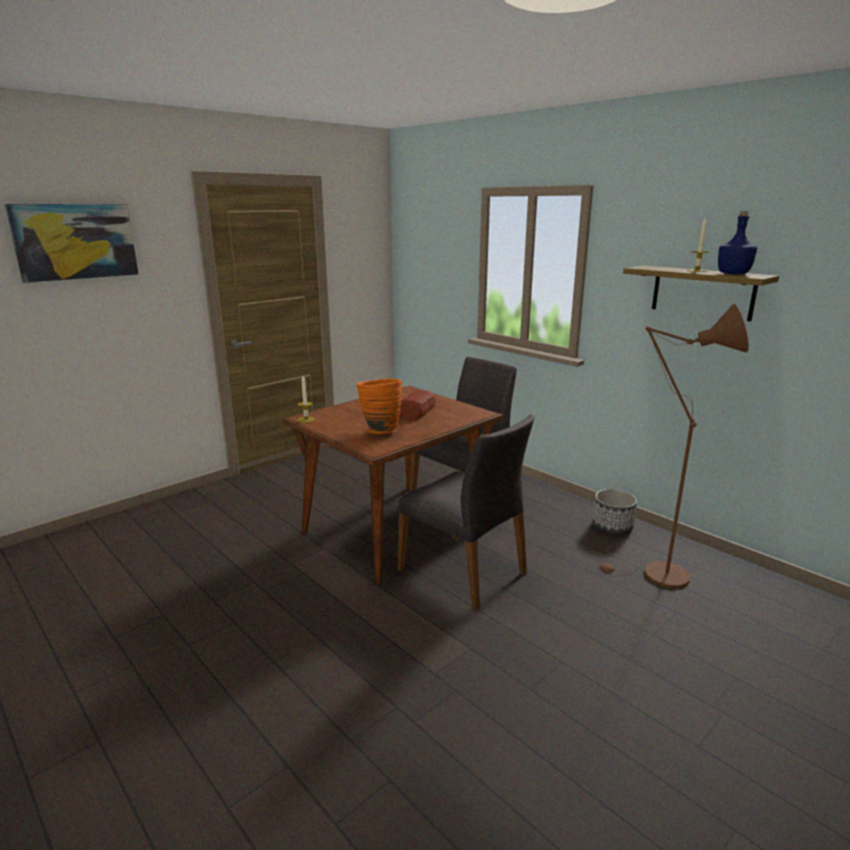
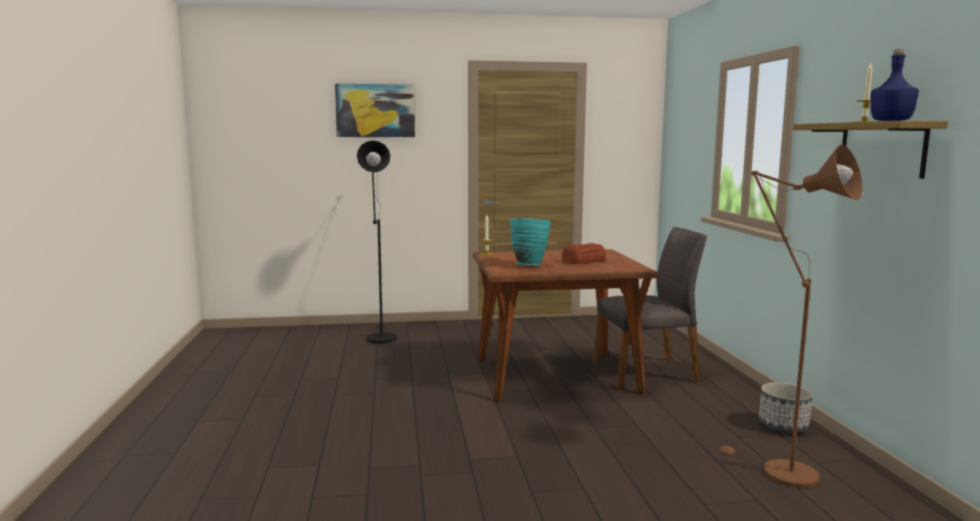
camera: 35 degrees right, 10 degrees down
(151, 532) = (380, 337): none -> black floor lamp
(380, 431) = (528, 265): orange vase -> turquoise vase
(464, 571) = (578, 414): grey chair -> none

